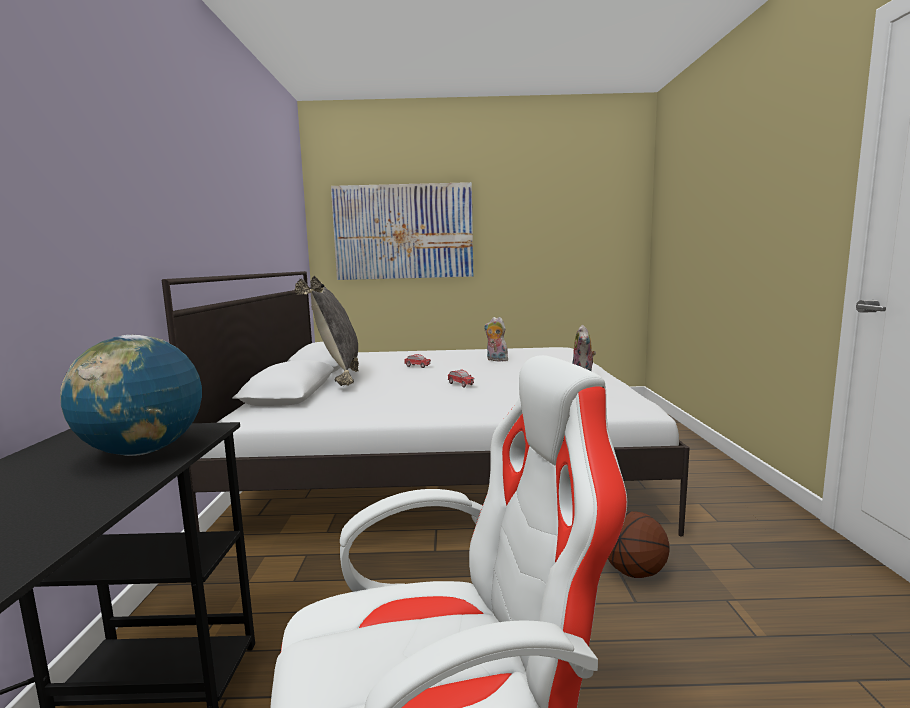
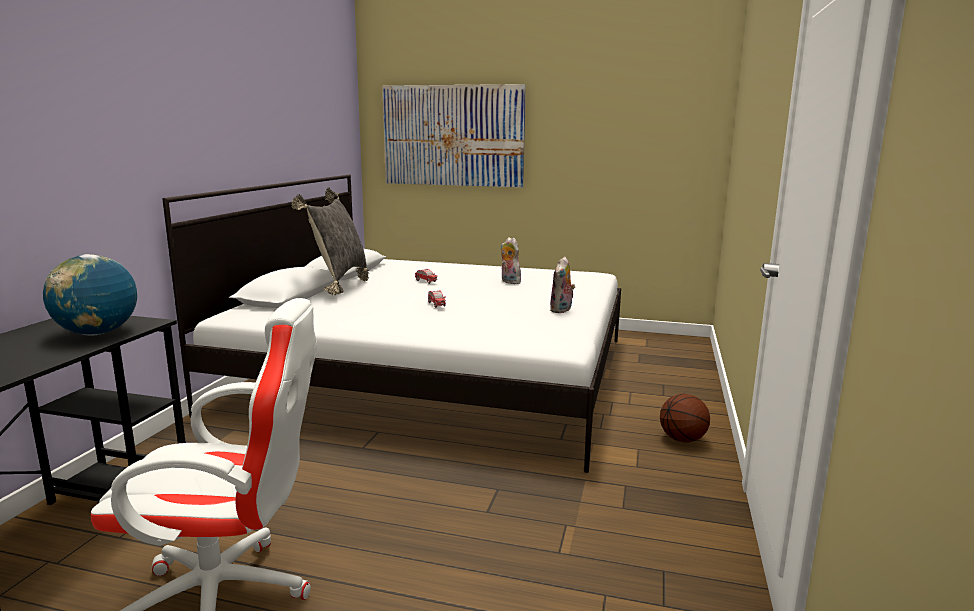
camera: 15 degrees right, 5 degrees up
(634, 571) = (511, 491): basketball -> basketball (682, 439)

